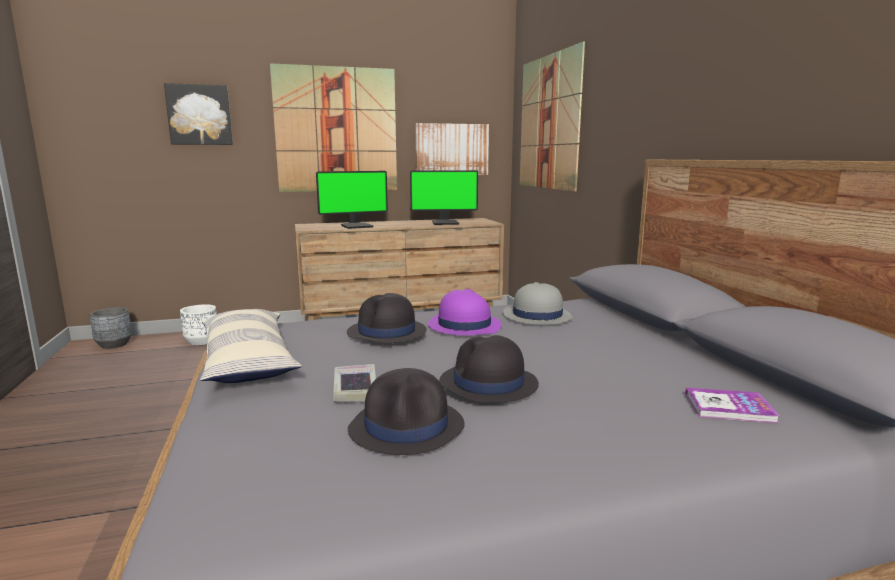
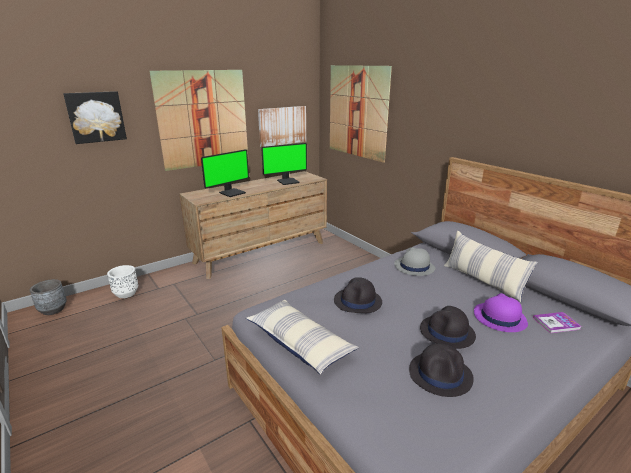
camera: 20 degrees left, 10 degrees up
(355, 388) = (385, 352): book -> none
(464, 325) = (387, 284): purple hat -> purple hat (499, 318)
(641, 343) = (482, 281): none -> pillow

